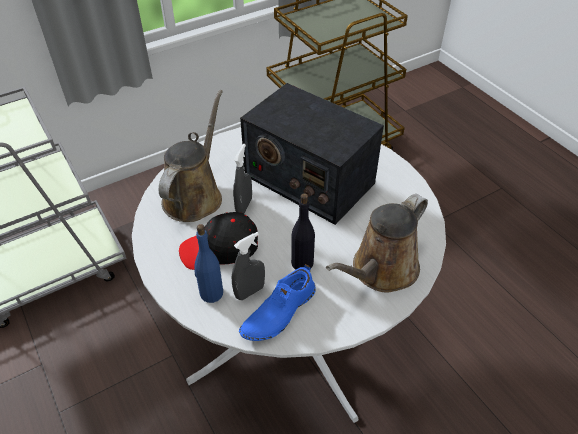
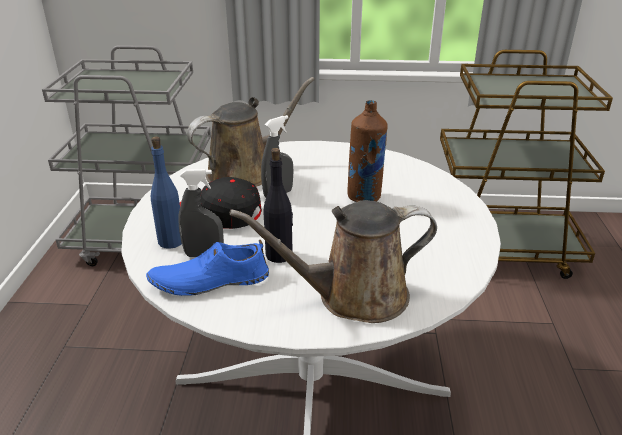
camera: 35 degrees right, 15 degrees down
(308, 179) = (364, 197): radio -> brown bottle

